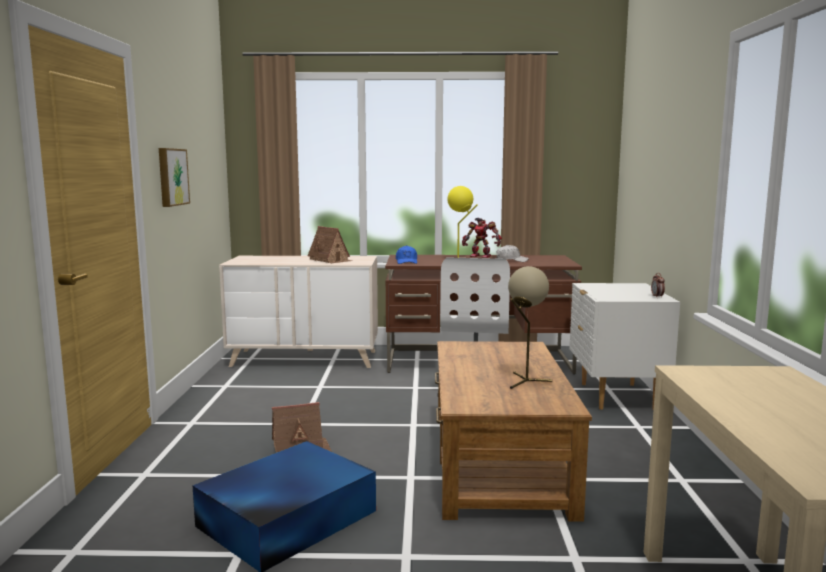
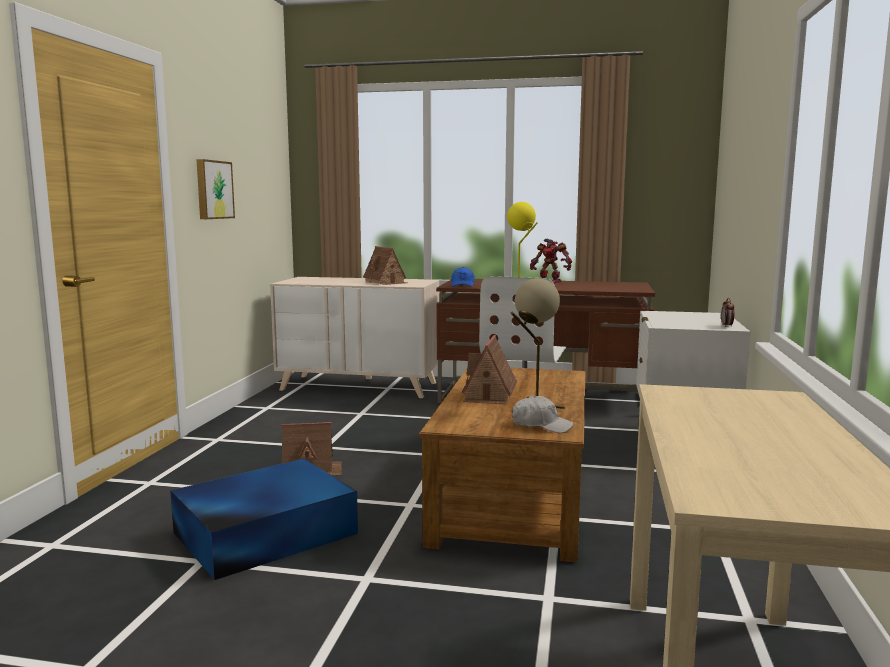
camera: 10 degrees right, 0 degrees up
(477, 370) = (489, 394): none -> toy house
(511, 260) = (579, 286): white cap -> white cap (541, 425)

